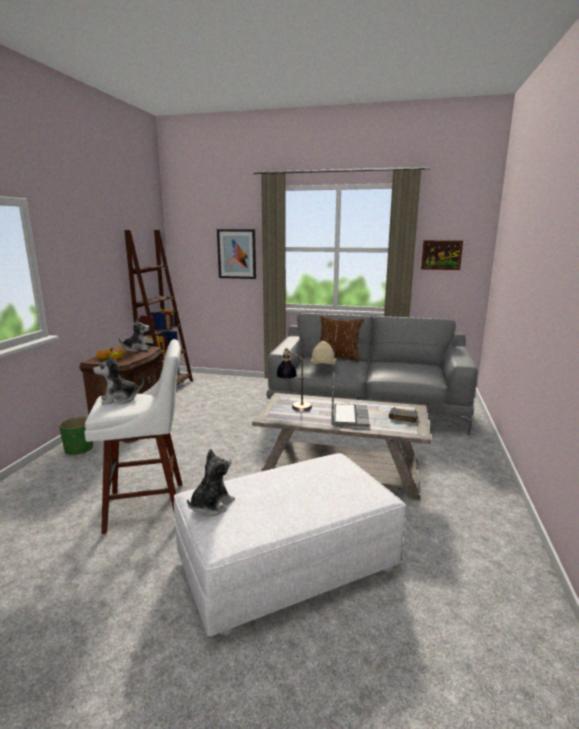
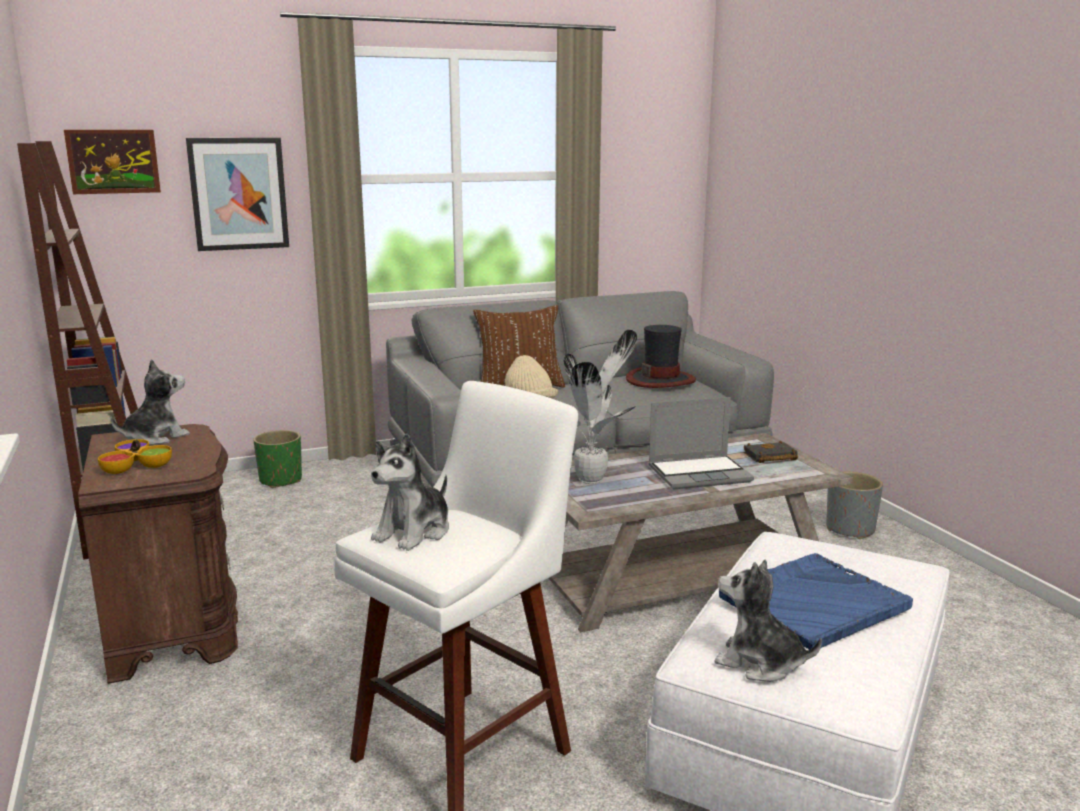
camera: 35 degrees left, 0 degrees up
(79, 449) = (117, 715): green planter -> green planter (280, 480)
(211, 505) = (759, 663): plush toy -> plush toy turned 60 degrees counterclockwise
(284, 490) = (812, 603): none -> blue tray
(294, 405) = (593, 479): table lamp -> potted plant
(348, 416) = (700, 474): laptop -> laptop turned 105 degrees clockwise
(413, 367) = (661, 380): none -> hat
(441, 255) = (633, 181): picture -> picture (113, 161)
(475, 478) = (850, 529): none -> grey planter

